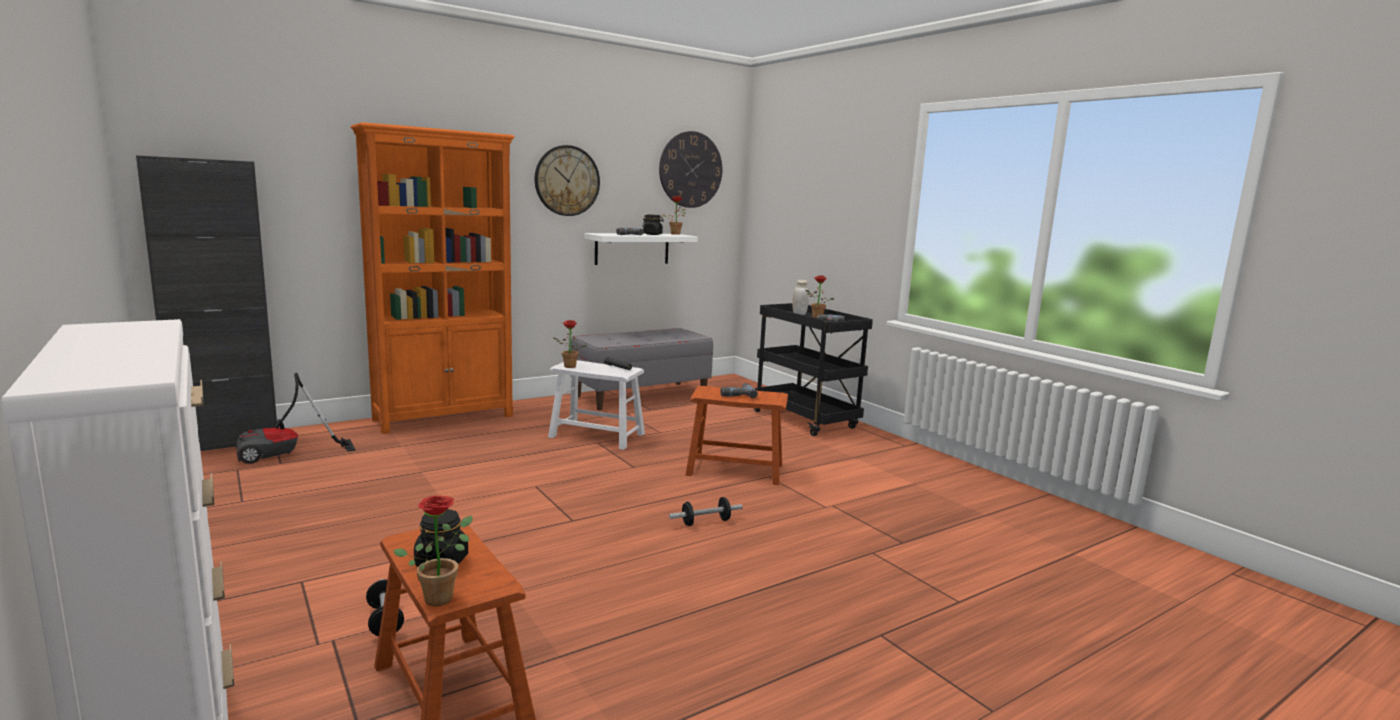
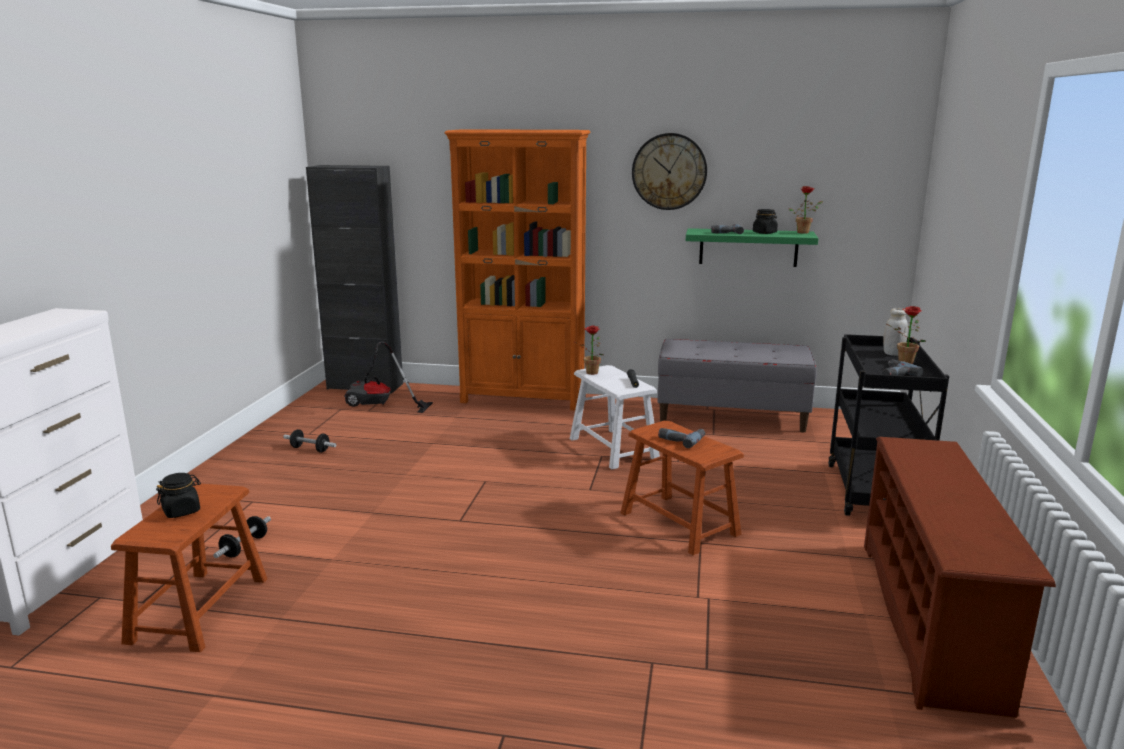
camera: 45 degrees right, 5 degrees up
(442, 595) = (138, 533): potted plant -> none
(632, 248) = (748, 247): white shelf -> green shelf
(690, 170) = (837, 152): wall clock -> none
(705, 522) = (554, 564): dumbbell -> dumbbell (310, 449)
(942, 475) = (931, 620): none -> brown shoe rack

